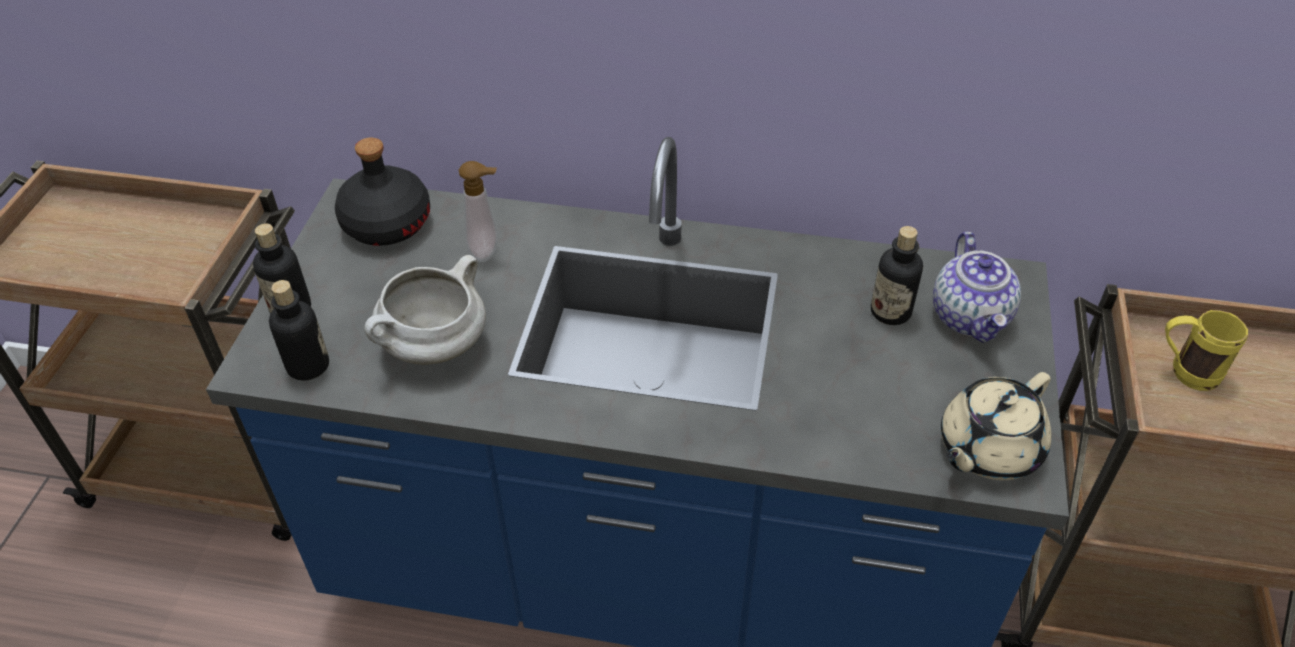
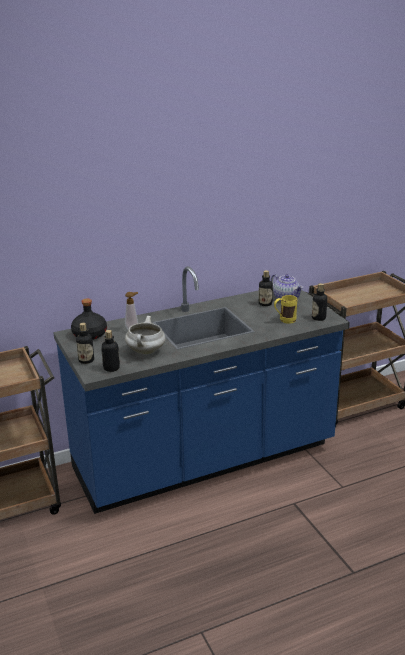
camera: 35 degrees left, 20 degrees down
(987, 449) = (318, 318): beige teapot -> bottle
(1183, 372) = (343, 298): yellow mug -> yellow mug (284, 321)

